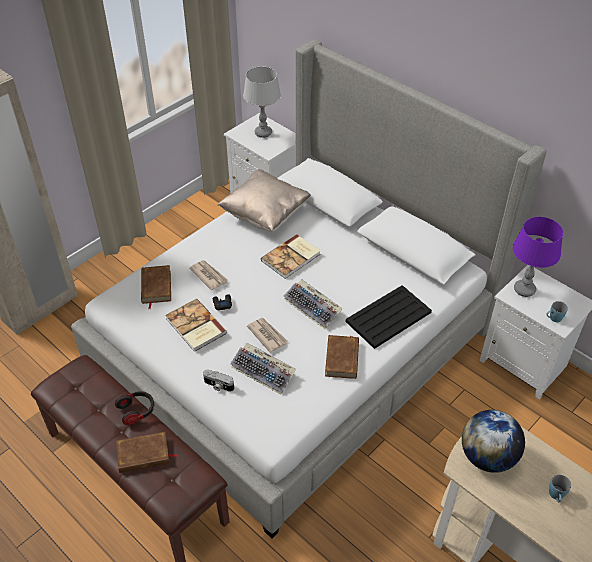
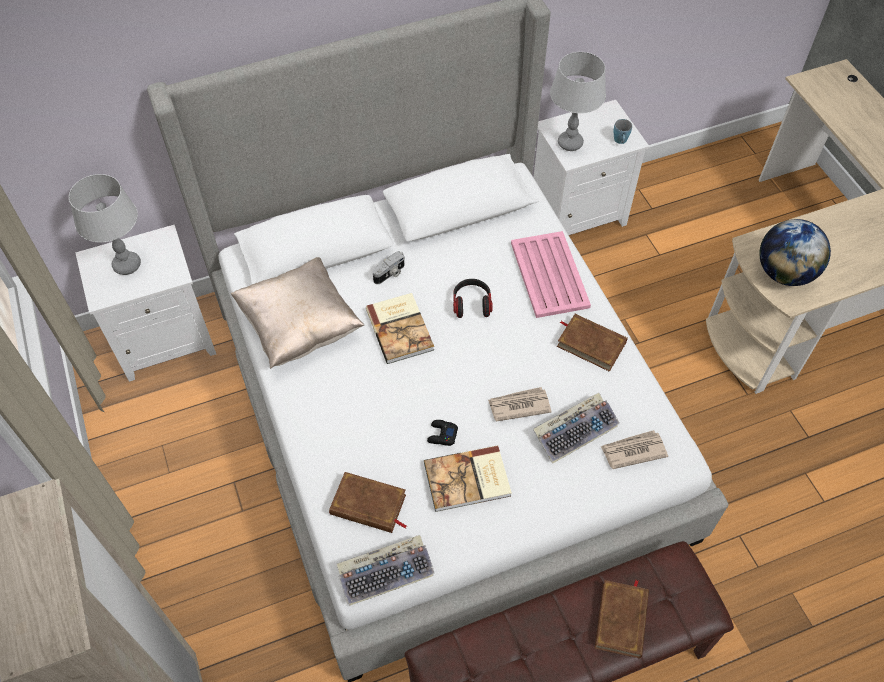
camera: 65 degrees left, 10 degrees up
(137, 411) = (548, 607): headphones -> headphones (471, 304)
(208, 275) = (382, 433): newspaper -> newspaper (633, 451)
(218, 385) = (577, 488): camera -> camera (390, 274)
(313, 307) = (498, 340): keyboard -> keyboard (386, 572)
(387, 317) = (549, 275): black tray -> pink tray
(524, 290) = (570, 143): purple table lamp -> grey table lamp
(556, 496) = (844, 244): blue mug -> none

